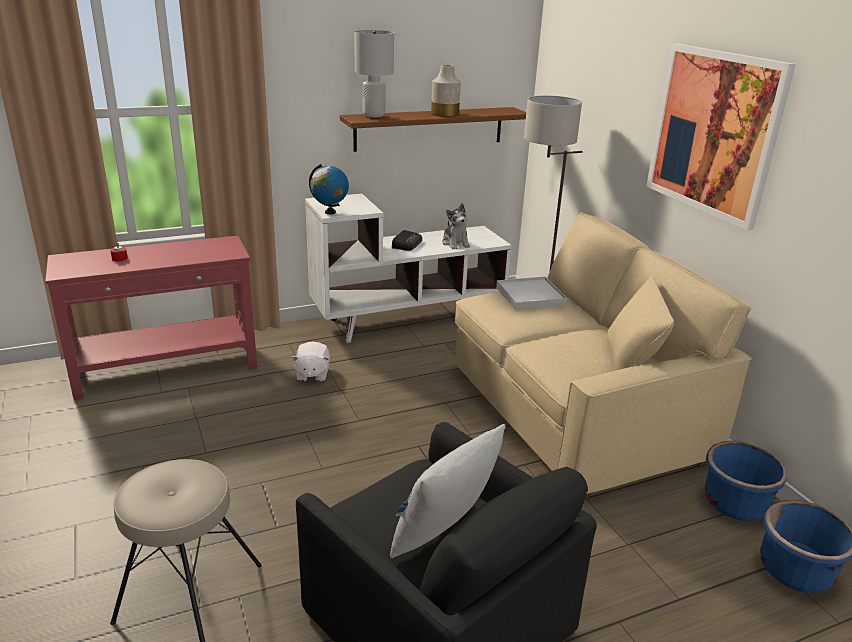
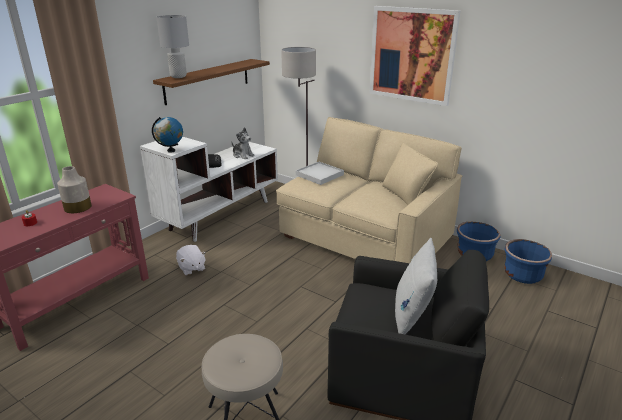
camera: 30 degrees left, 0 degrees up
(444, 114) = (220, 69): beige vase -> beige vase (77, 207)

